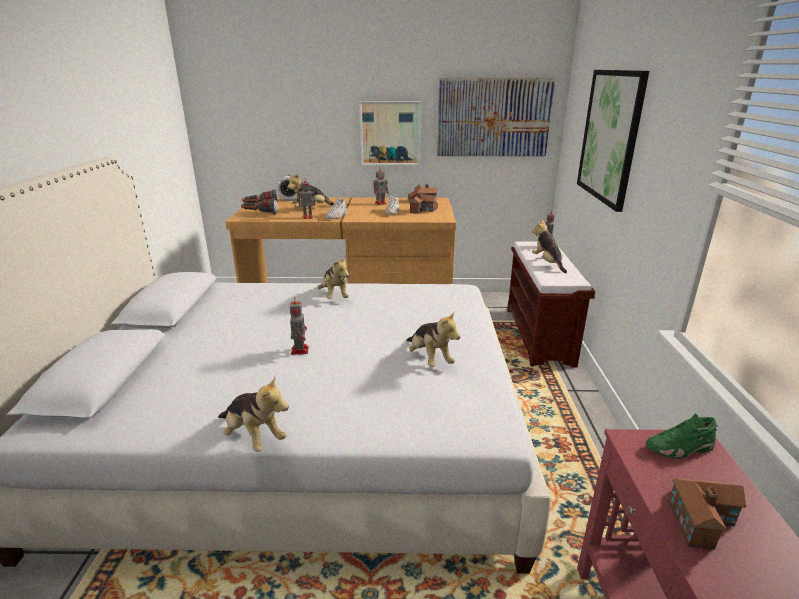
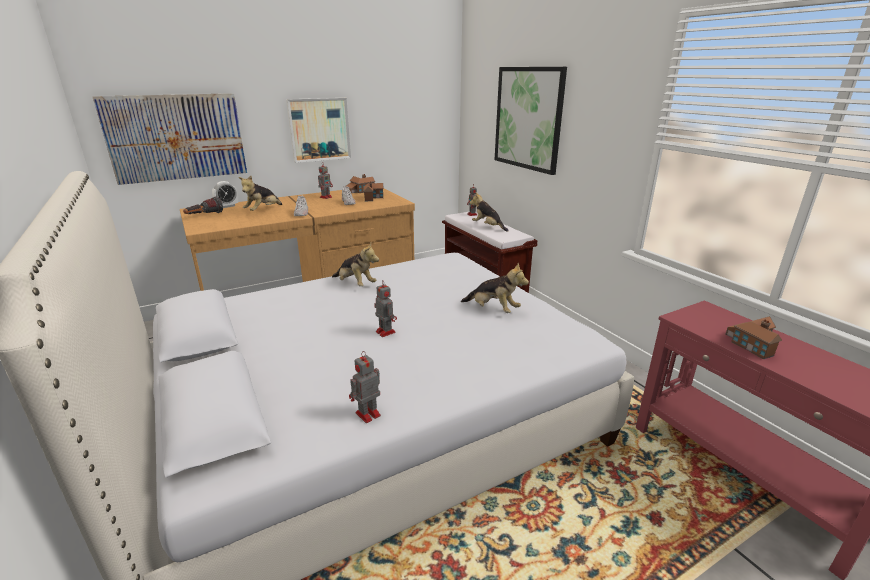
camera: 30 degrees left, 0 degrees up
(253, 437) = (435, 404): plush toy -> none
(260, 214) = (216, 223): flashlight -> none
(307, 217) = (272, 218): toy robot -> toy robot (366, 415)
(493, 117) = (407, 110): picture -> picture (176, 137)
(679, 448) = (703, 314): green shoe -> none

